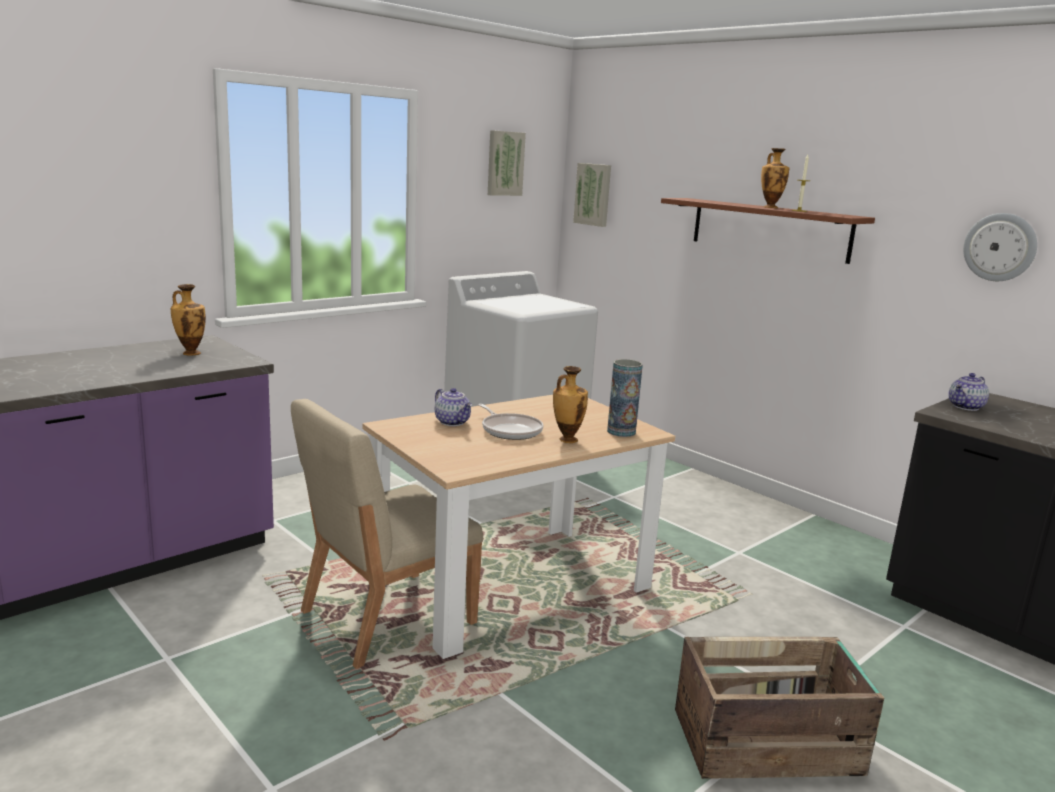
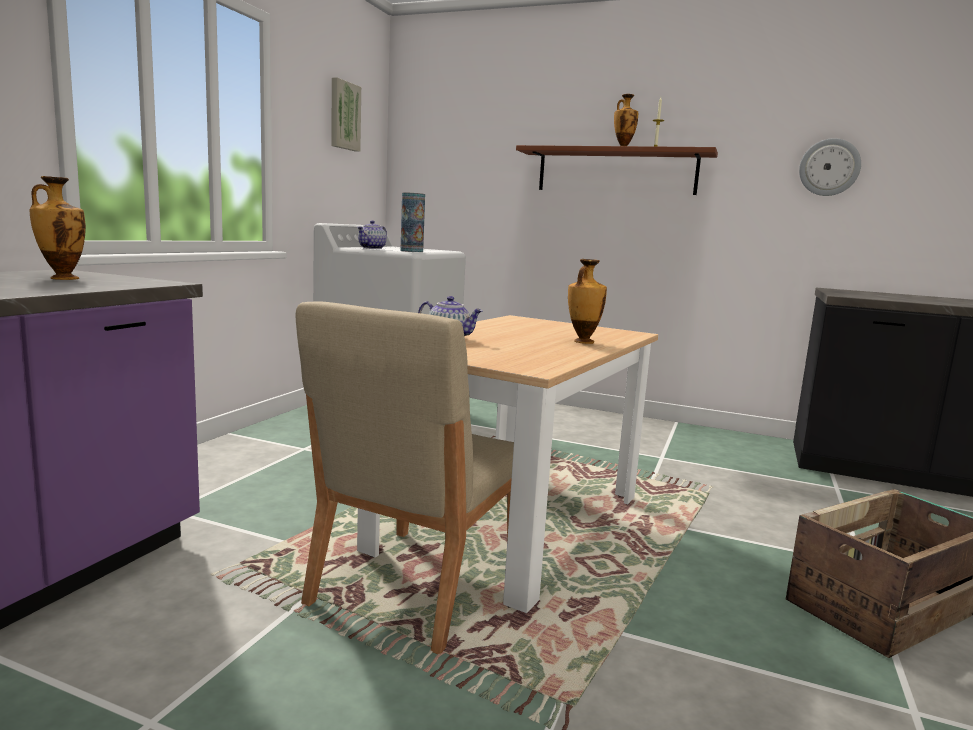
camera: 25 degrees left, 5 degrees down
(510, 430) = (517, 339): frying pan -> none
(593, 194) = (424, 155): picture -> none
(621, 432) = (613, 334): vase -> vase (411, 251)
(966, 407) = (846, 293): teapot -> teapot (372, 248)

